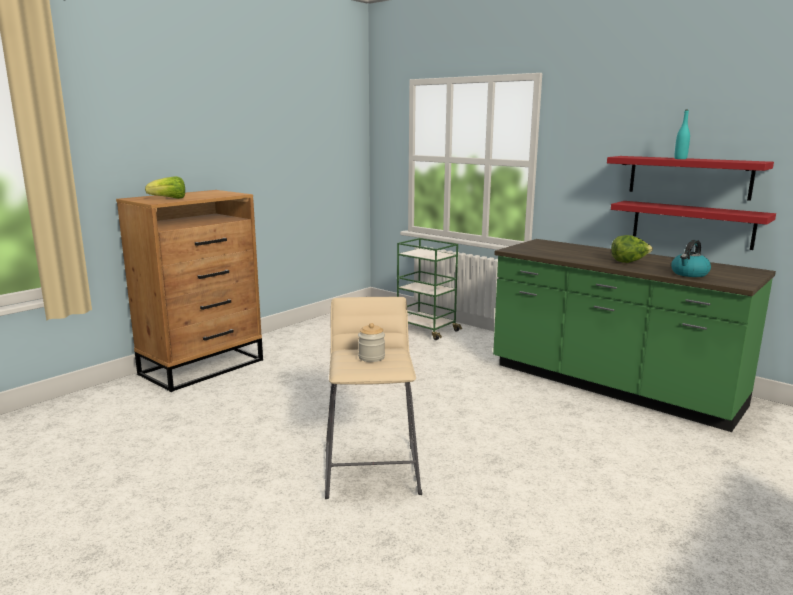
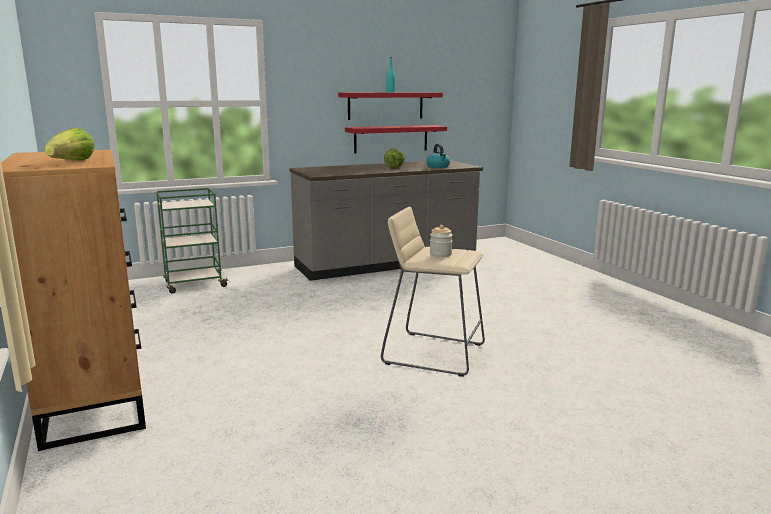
camera: 65 degrees left, 0 degrees up
(611, 386) = (386, 264): green counter -> grey counter

